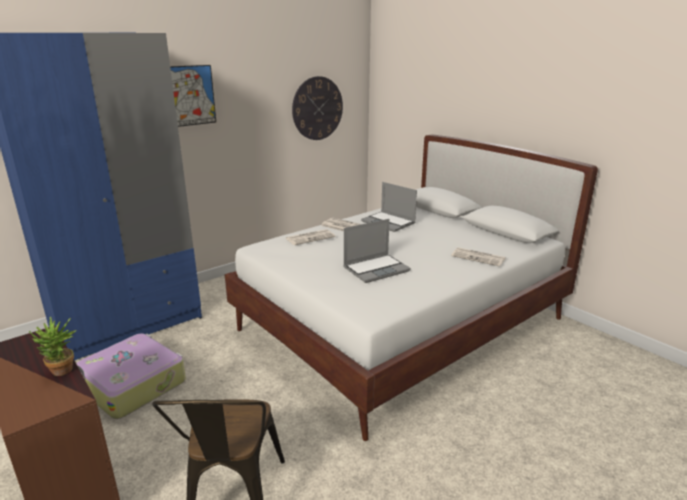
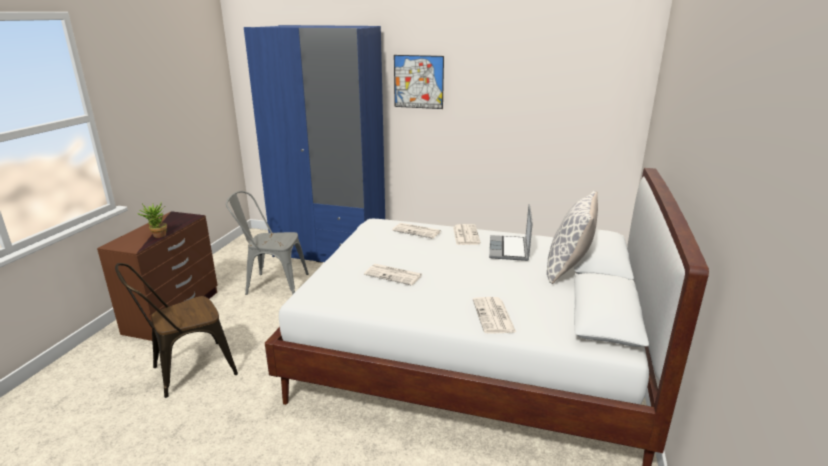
camera: 55 degrees right, 0 degrees up
(133, 384) = (272, 284): suitcase -> grey chair
(317, 108) = (565, 112): wall clock -> none
(376, 269) = (394, 275): laptop -> newspaper
(439, 219) = (568, 269): none -> pillow

